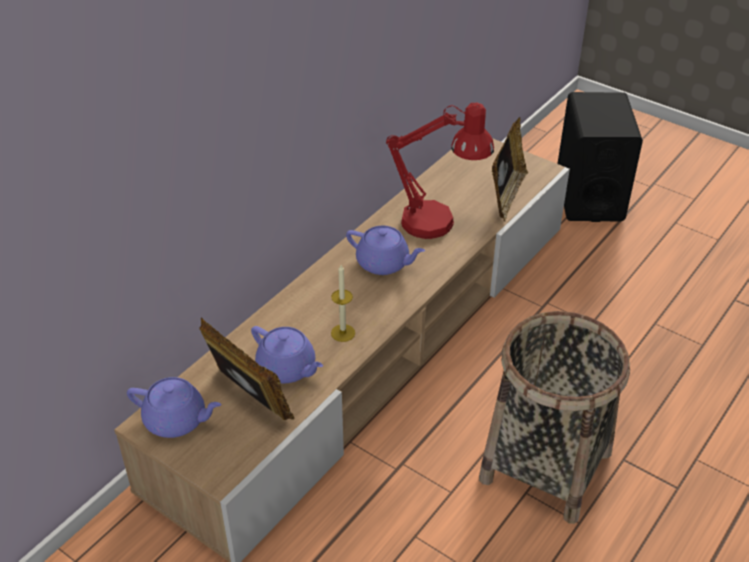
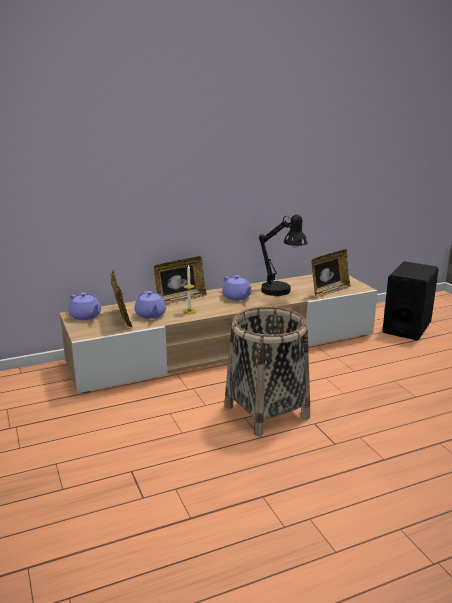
camera: 30 degrees right, 20 degrees down
(297, 304) = (180, 299): none -> picture frame
(438, 224) = (280, 292): red table lamp -> black table lamp

